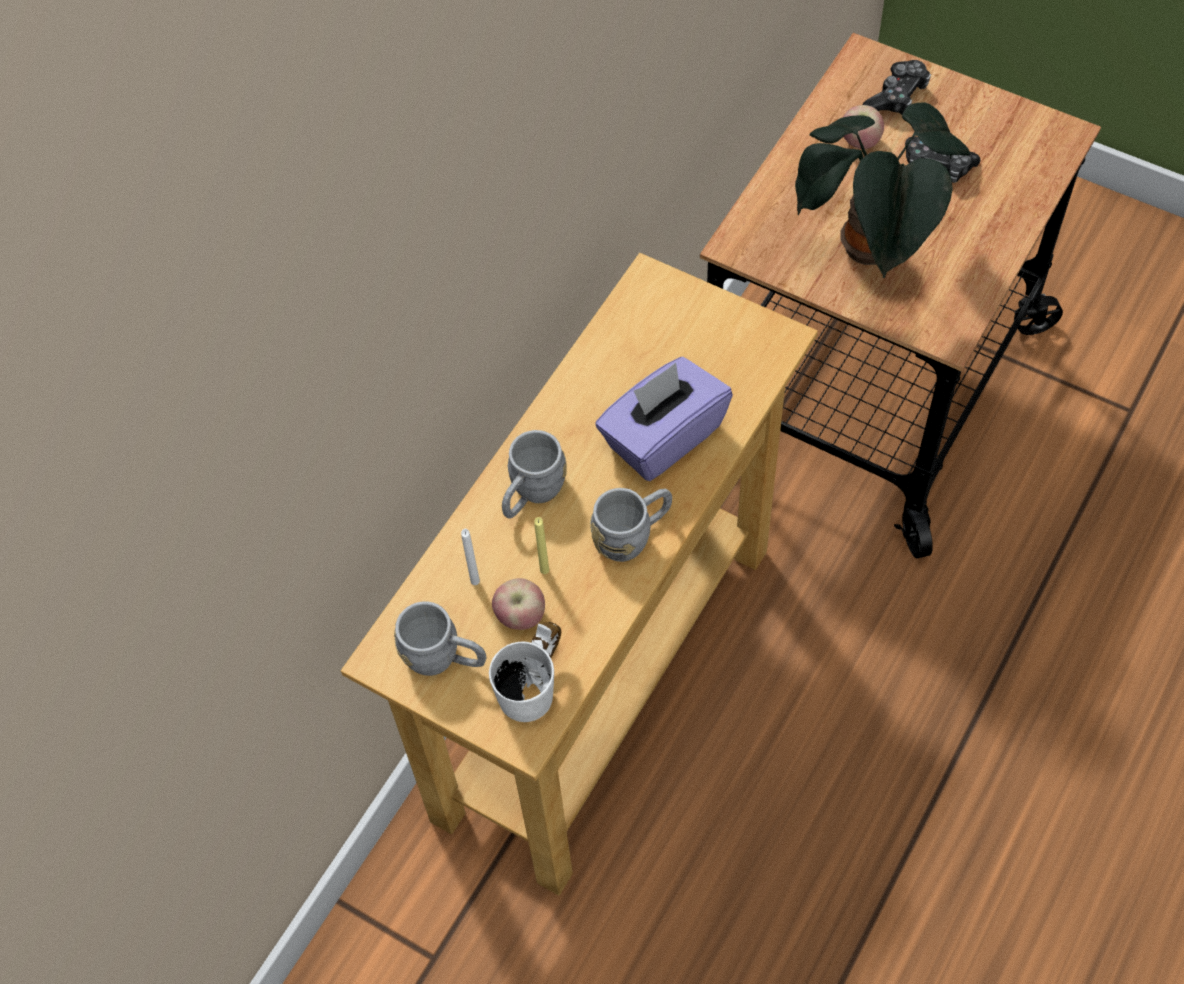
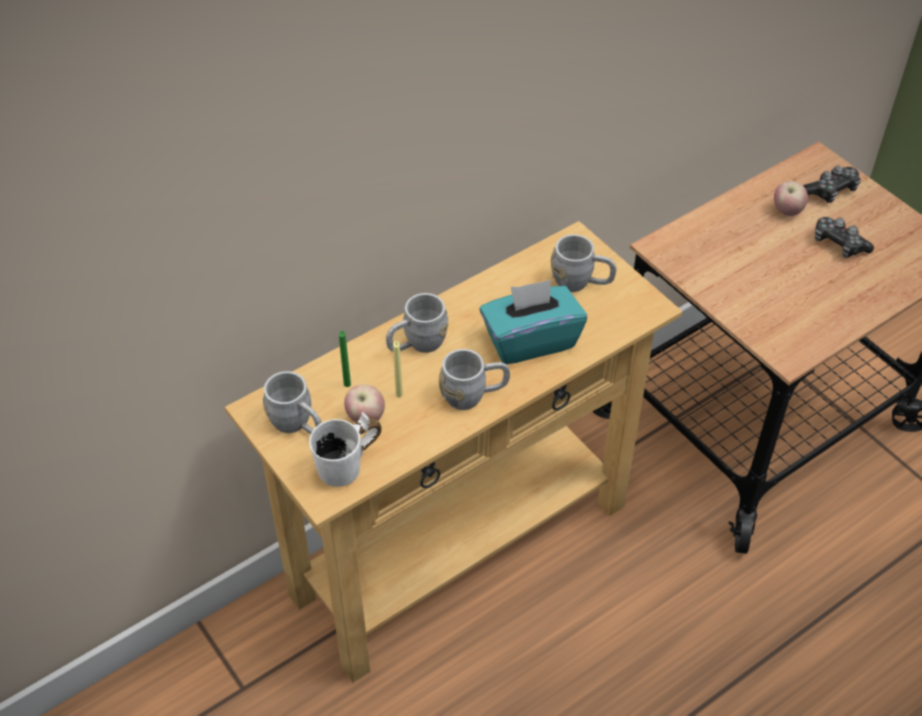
camera: 20 degrees right, 10 degrees down
(475, 581) = (347, 384): white candle -> green candle
(663, 437) = (530, 340): purple tissue box -> turquoise tissue box
(684, 337) = (581, 283): none -> grey mug
(869, 254) = (756, 284): potted plant -> none

